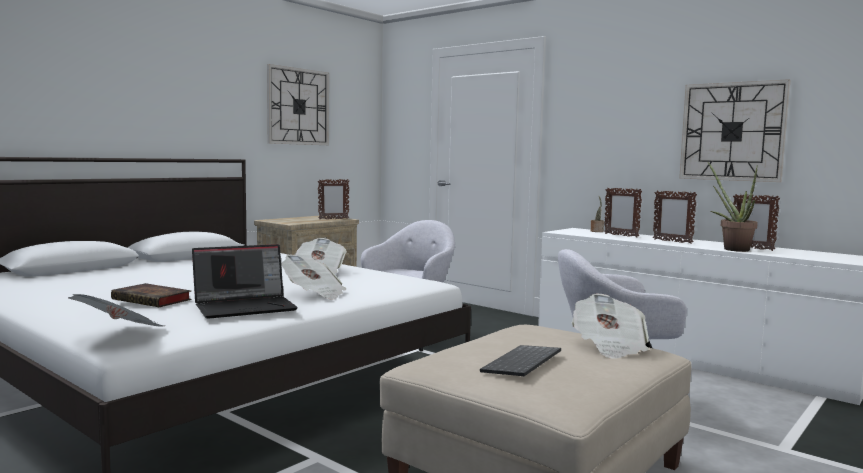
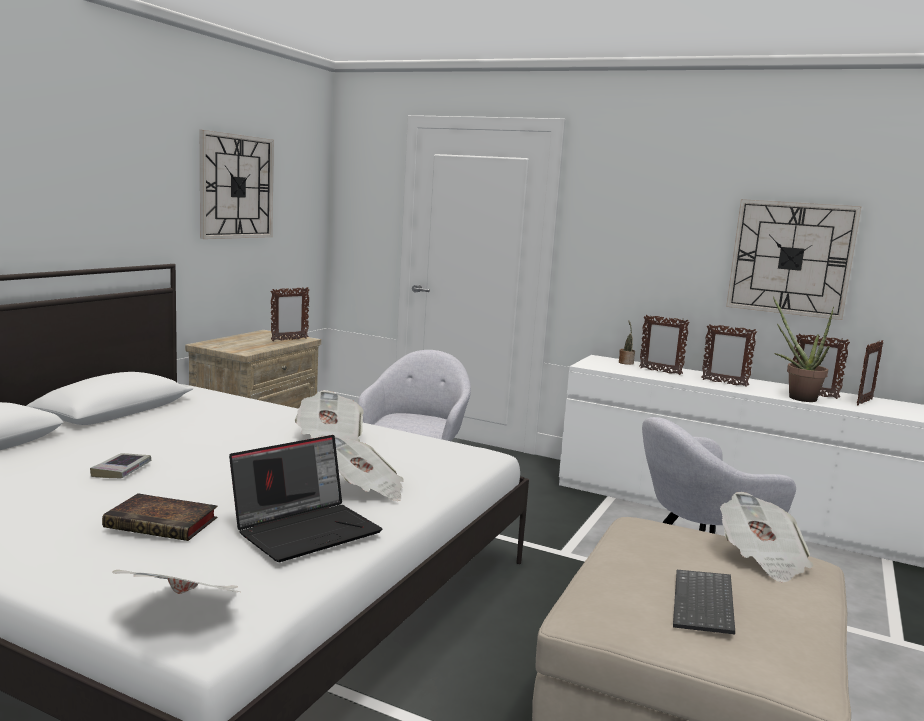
camera: 15 degrees left, 5 degrees up
(156, 279) = (121, 470): none -> book
(798, 253) = (864, 402): none -> picture frame

